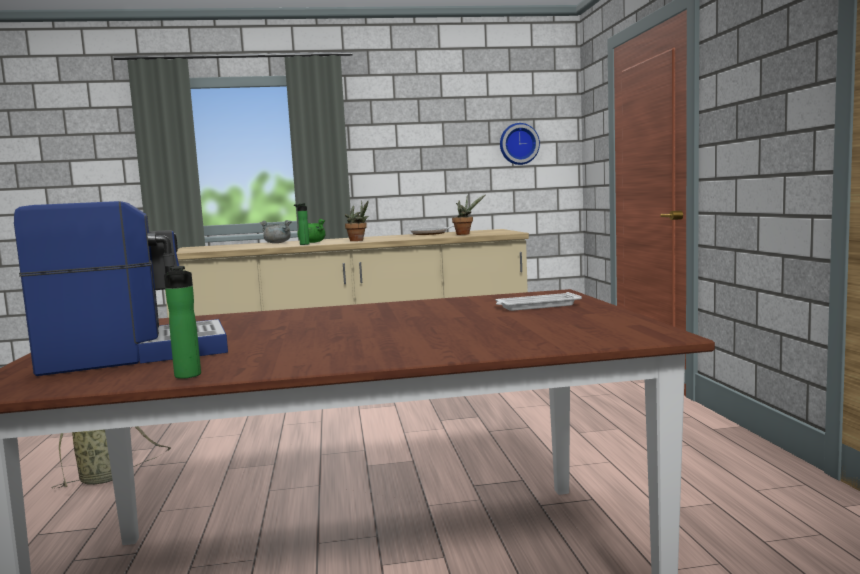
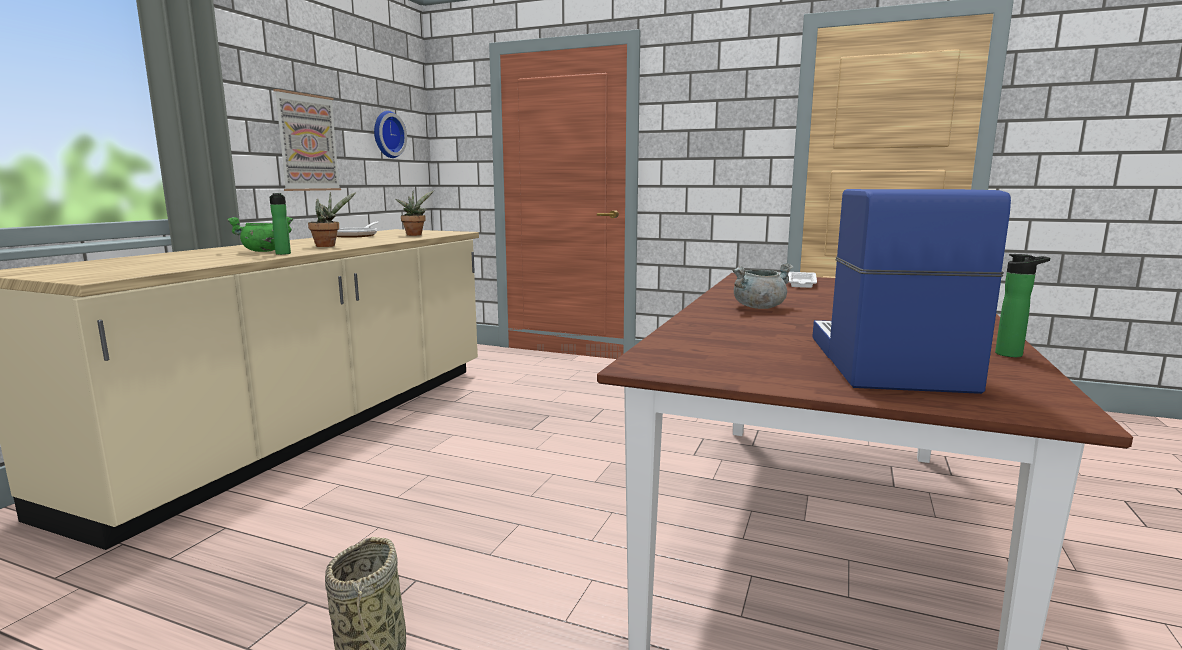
camera: 60 degrees left, 5 degrees up
(278, 243) = (187, 255): grey cooking pot -> grey cooking pot (759, 307)
(426, 160) = (307, 143): none -> picture

